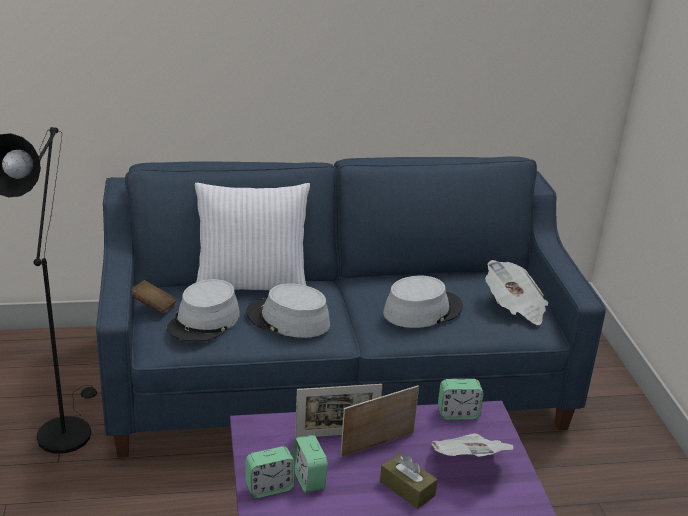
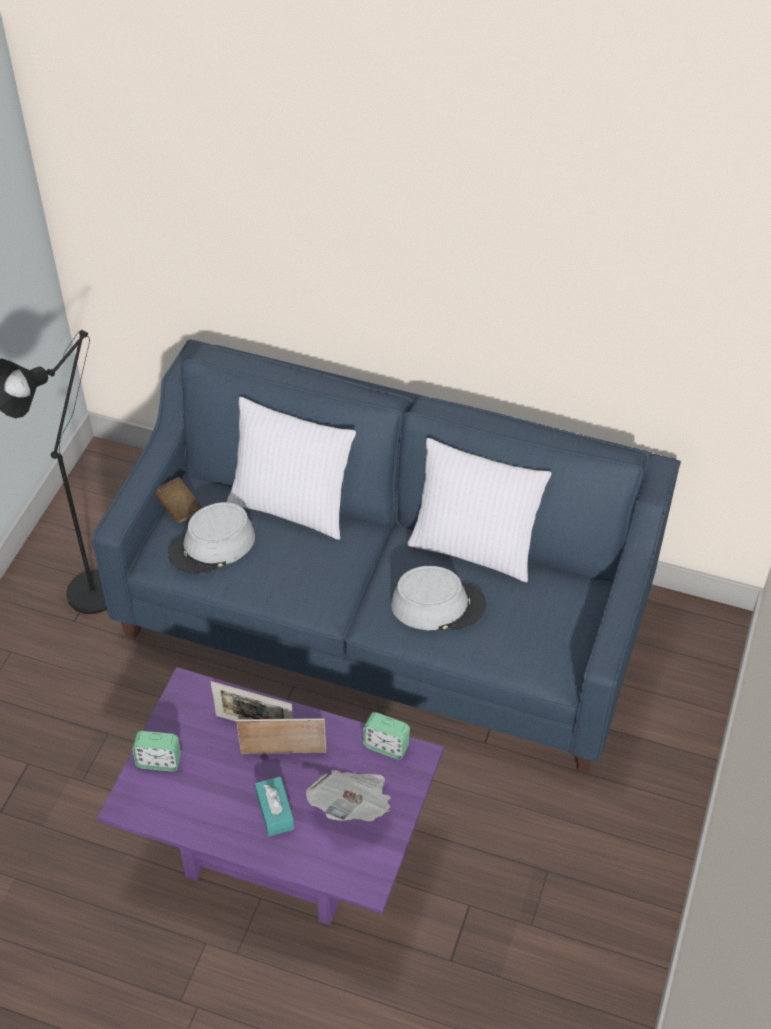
camera: 30 degrees right, 20 degrees up
(288, 319) = (293, 571): grey hat -> none
(308, 479) = (197, 765): alarm clock -> none
(407, 488) = (275, 811): brown tissue box -> turquoise tissue box
(416, 273) = (474, 548): none -> white pillow
(515, 308) = (545, 634): newspaper -> none

